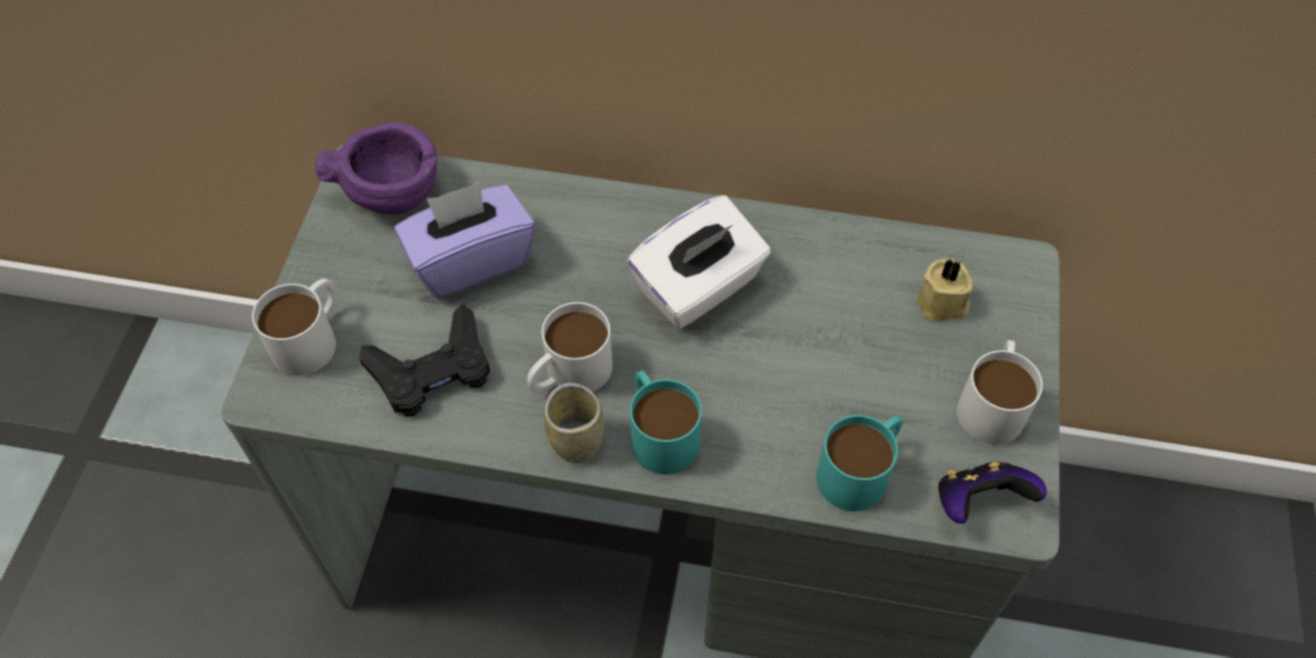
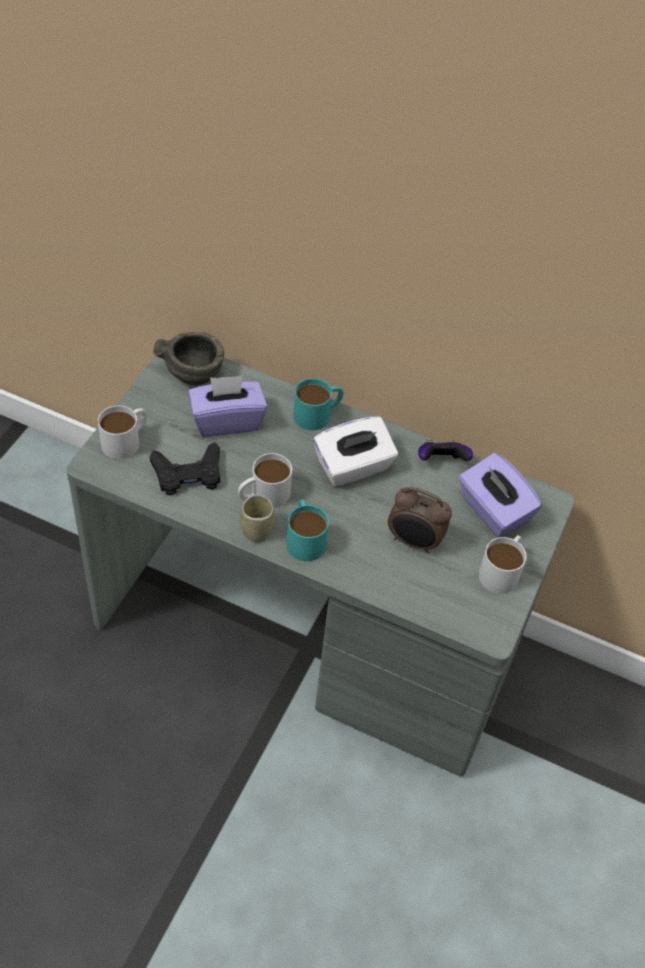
camera: 10 degrees right, 5 degrees down
(393, 191) = (194, 372): purple bowl -> grey bowl
(837, 391) = (414, 542): none -> alarm clock
(861, 470) = (412, 586): turquoise mug -> turquoise mug (318, 414)
(942, 304) = (493, 511): beige candle -> purple tissue box
(978, 503) = (472, 620): game controller -> game controller (441, 462)

